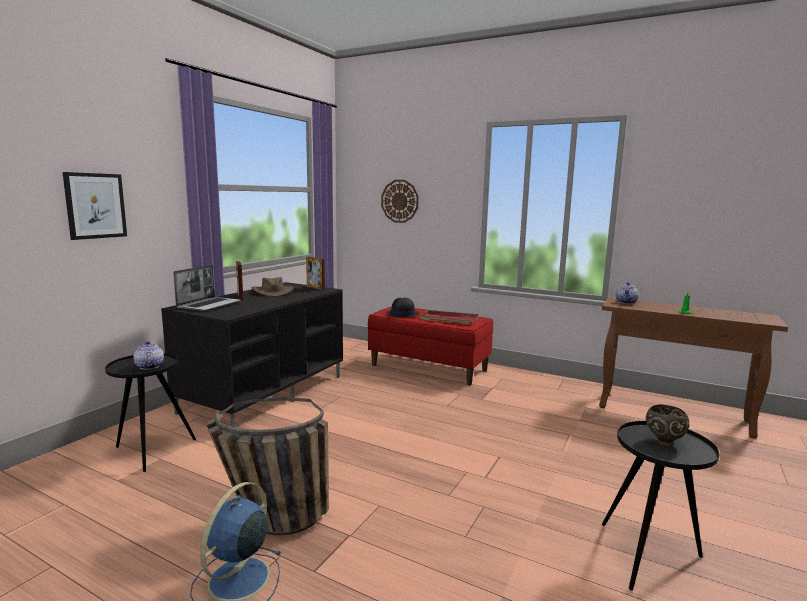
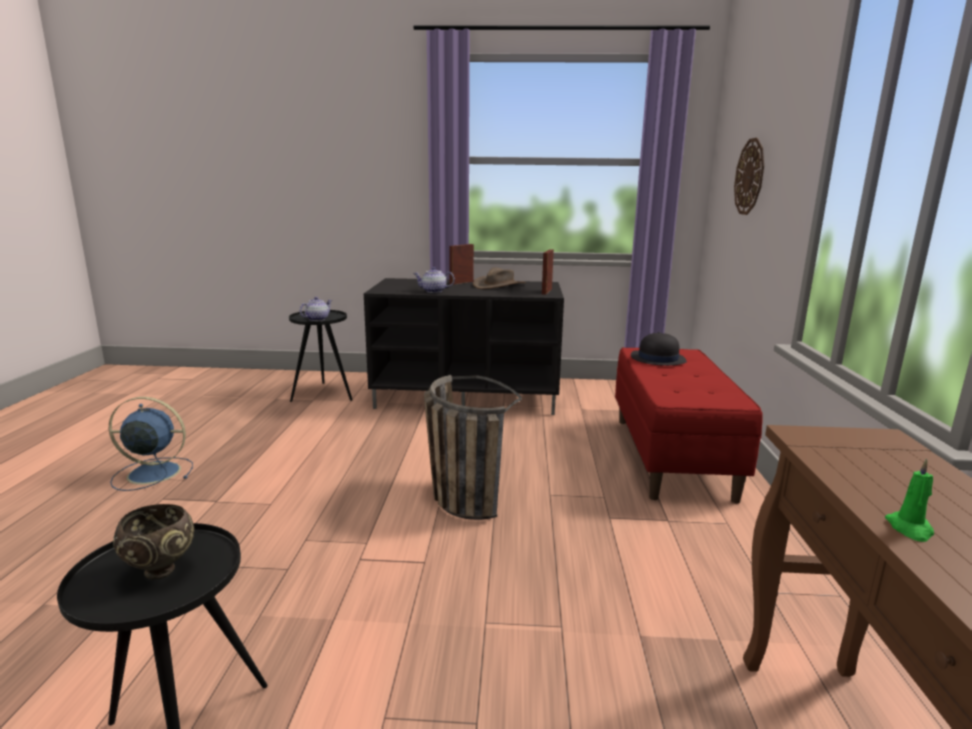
camera: 65 degrees right, 5 degrees up
(95, 206) = (350, 178): picture -> none
(209, 305) = (412, 283): laptop -> none
(268, 520) = (233, 461): basket -> basket (457, 495)
(448, 319) = (687, 384): red tray -> none
(626, 302) = (874, 448): teapot -> teapot (433, 291)

